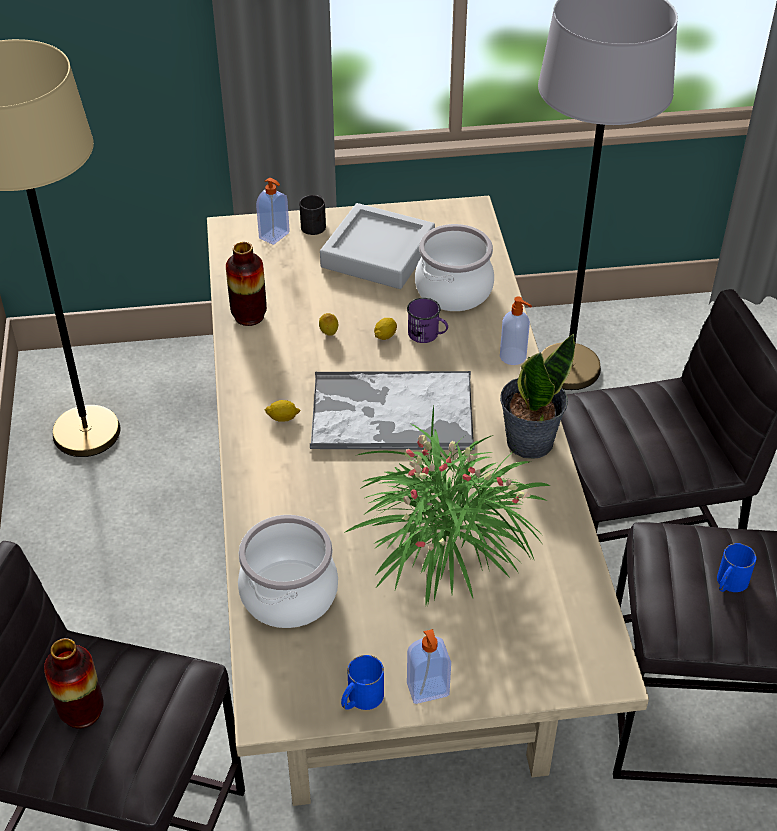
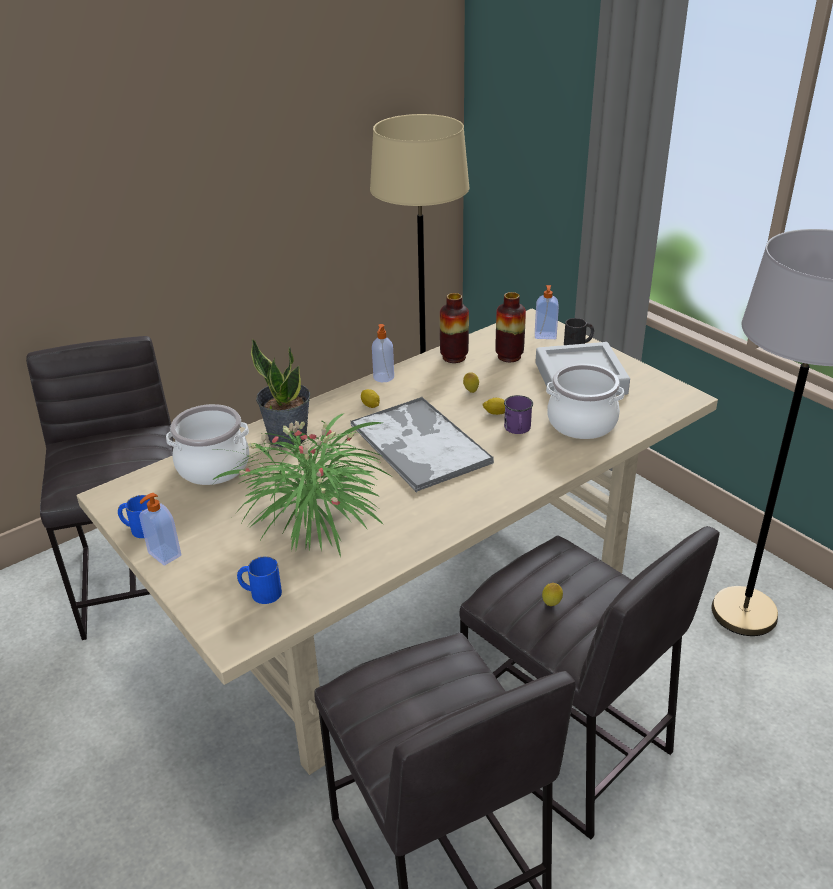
camera: 60 degrees right, 10 degrees down
(82, 712) = (101, 449): vase -> vase (509, 356)
(514, 357) = (539, 475): soap dispenser -> soap dispenser (383, 377)
(529, 441) = (452, 515): potted plant -> potted plant (287, 436)
(652, 445) = (551, 605): none -> lemon
(729, 583) = (425, 709): blue mug -> blue mug (260, 592)

